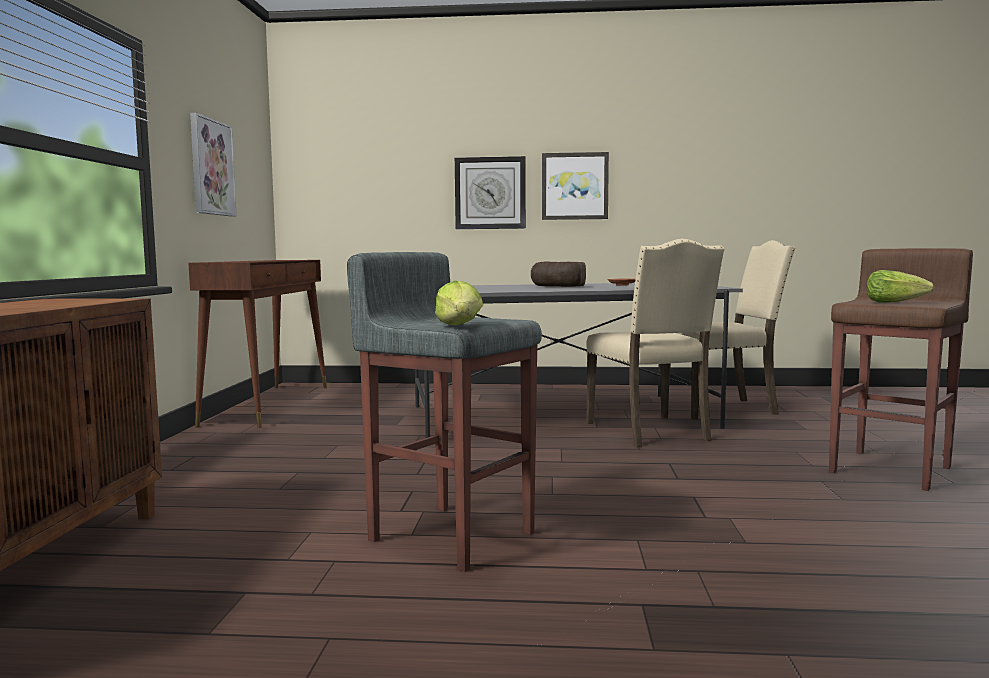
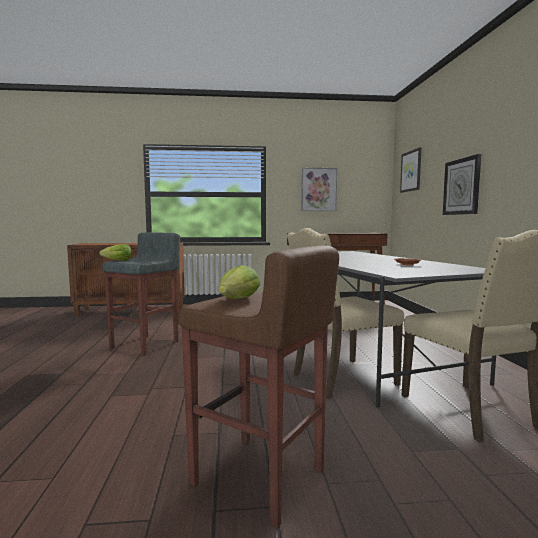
camera: 80 degrees right, 0 degrees up
(557, 286) = (374, 259): bread -> none
(574, 186) = (508, 174): picture -> picture (411, 171)

